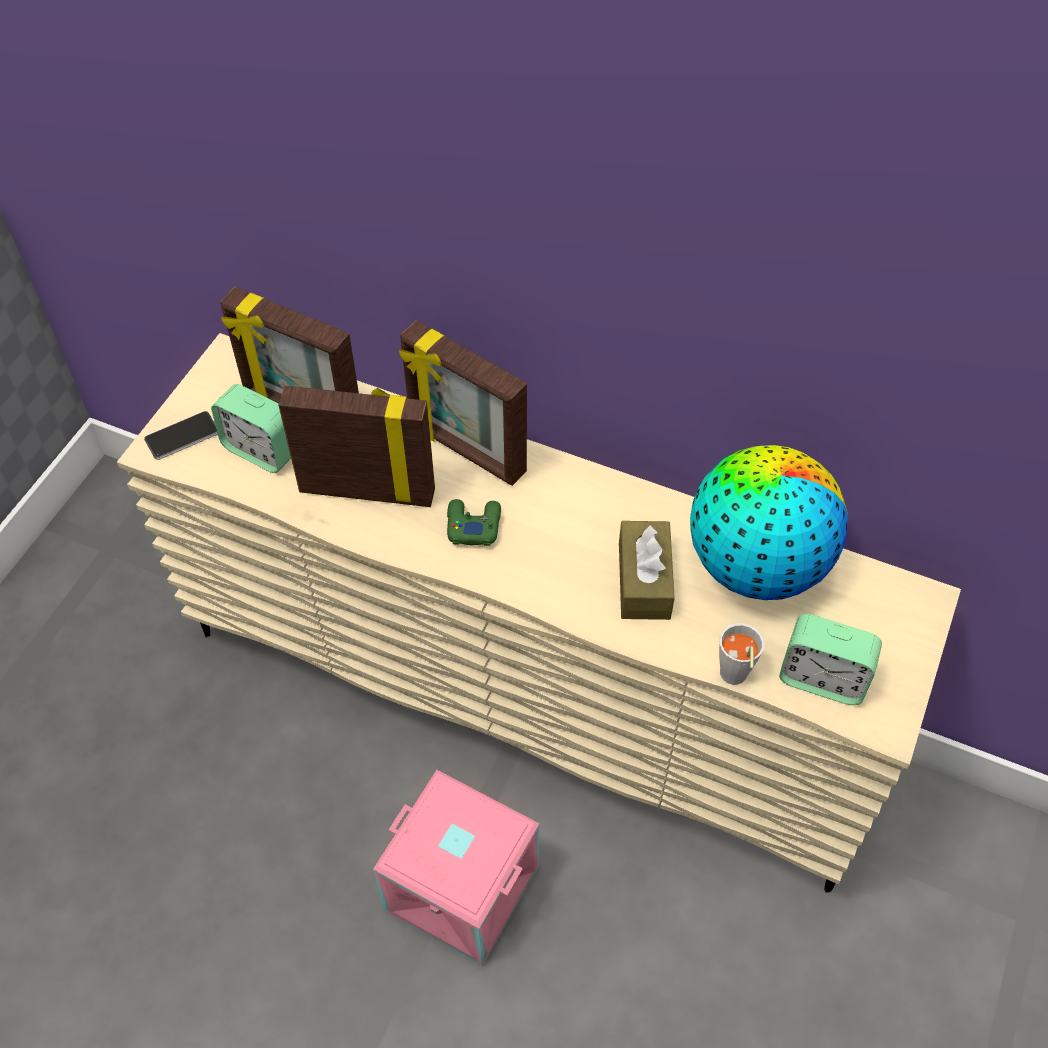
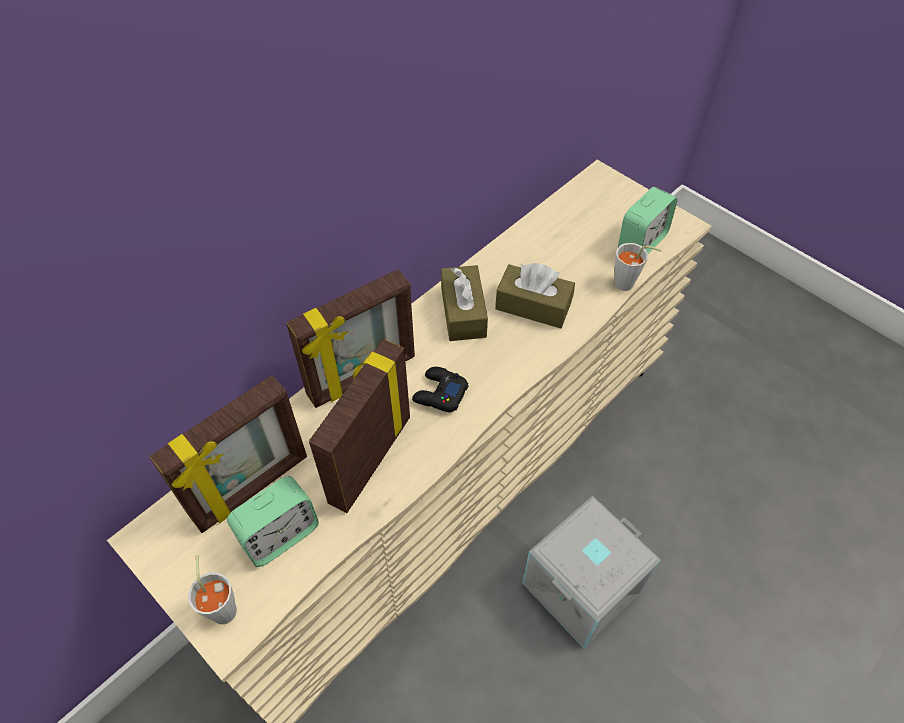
camera: 70 degrees left, 0 degrees up
(182, 436) = (223, 605): phone -> grey cup
(464, 886) = (581, 585): pink storage box -> grey storage box
(473, 525) = (439, 394): green game controller -> black game controller
(599, 513) = (463, 312): none -> brown tissue box
(755, 564) = (543, 243): globe -> none

